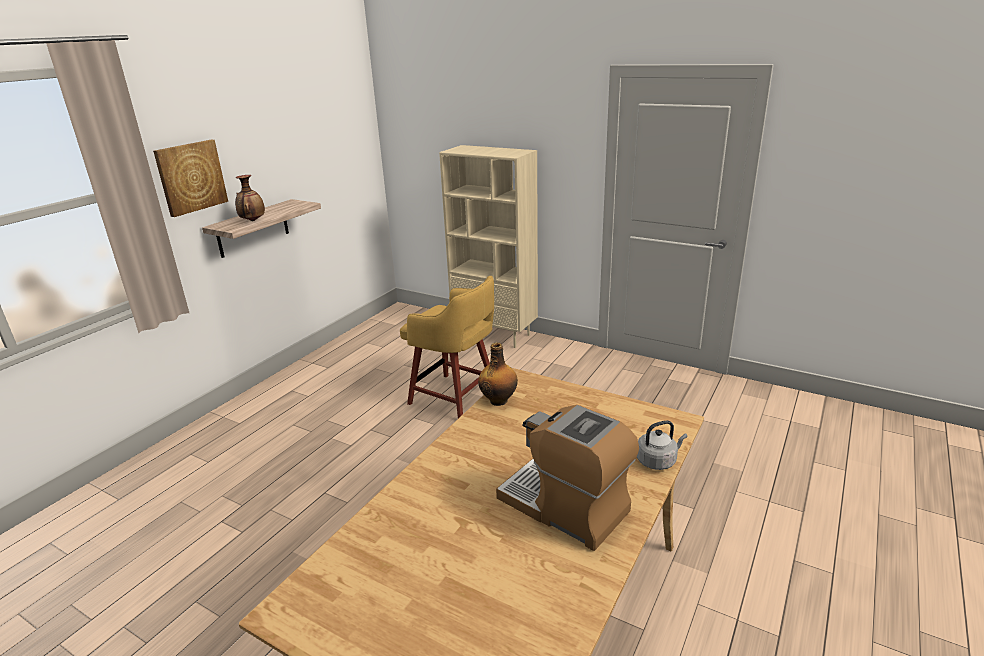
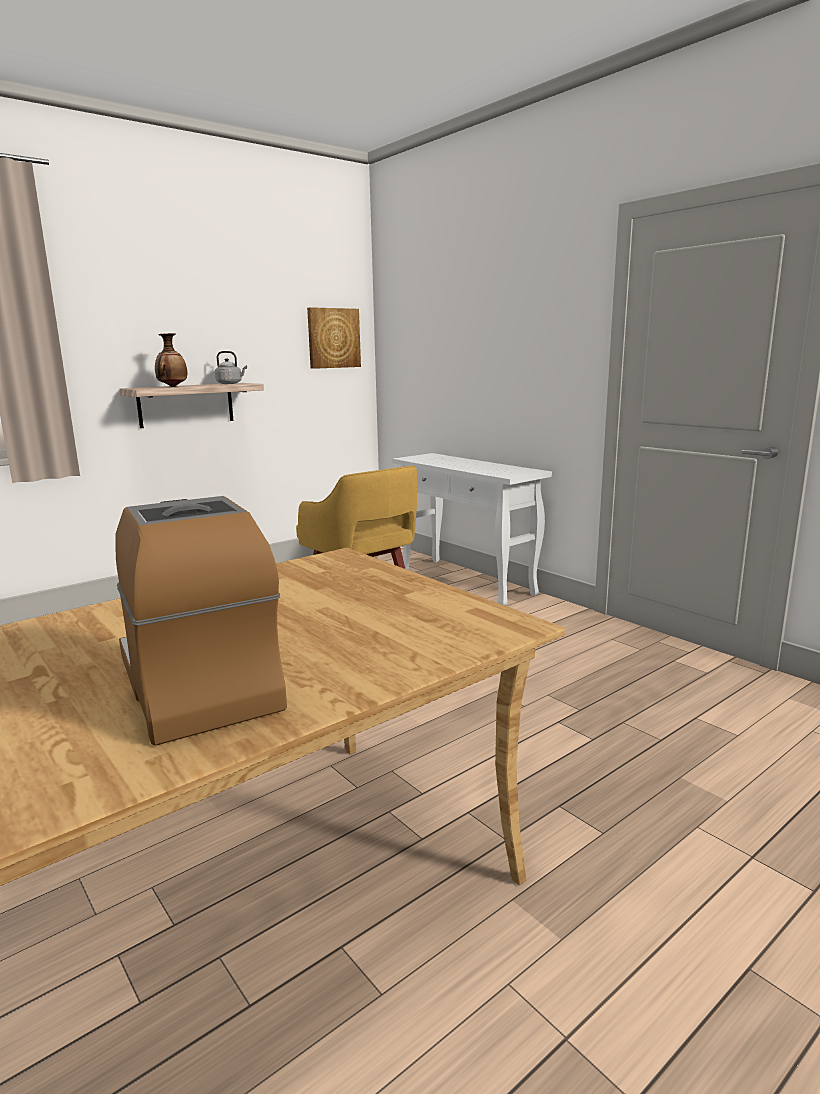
camera: 20 degrees right, 10 degrees down
(191, 177) = (113, 330): picture -> picture (333, 338)
(495, 334) = (467, 581): beige bookcase -> white console table
(499, 400) = (282, 570): bottle -> none
(658, 461) = (418, 662): grey kettle -> grey kettle (230, 383)

